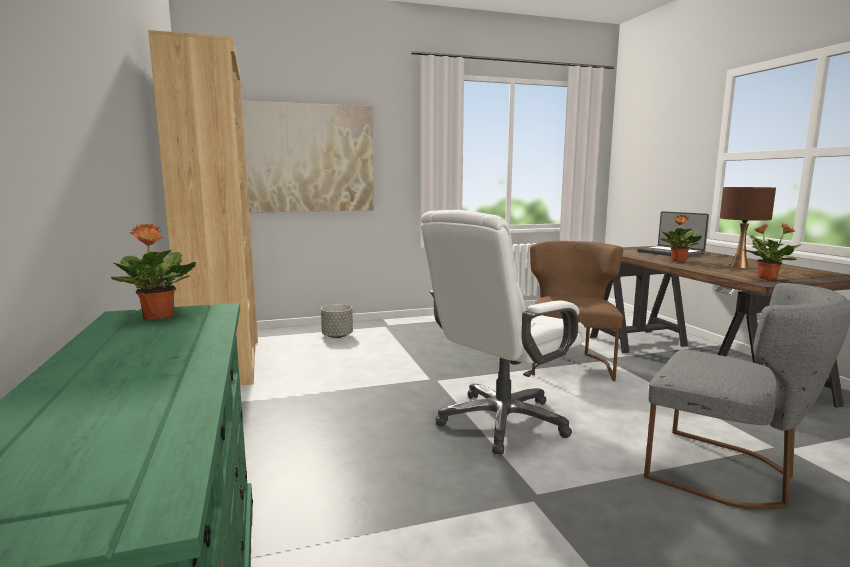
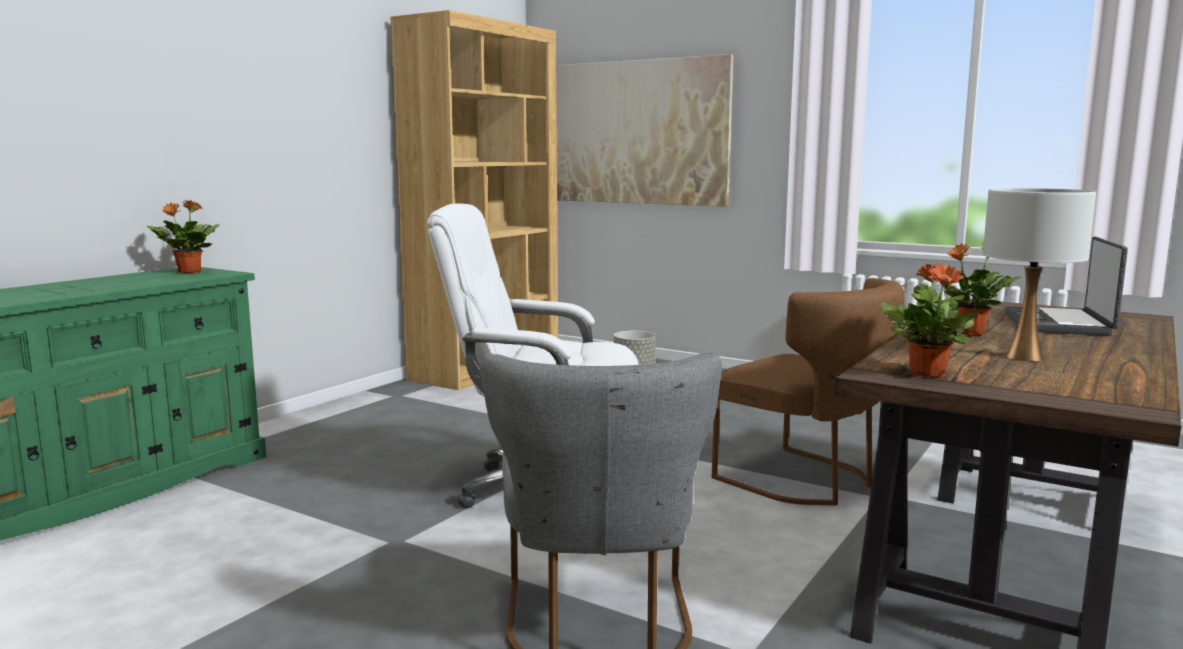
camera: 50 degrees right, 0 degrees up
(570, 363) = (805, 481): brown chair -> brown chair turned 75 degrees clockwise
(739, 266) = (1025, 357): brown table lamp -> white table lamp

